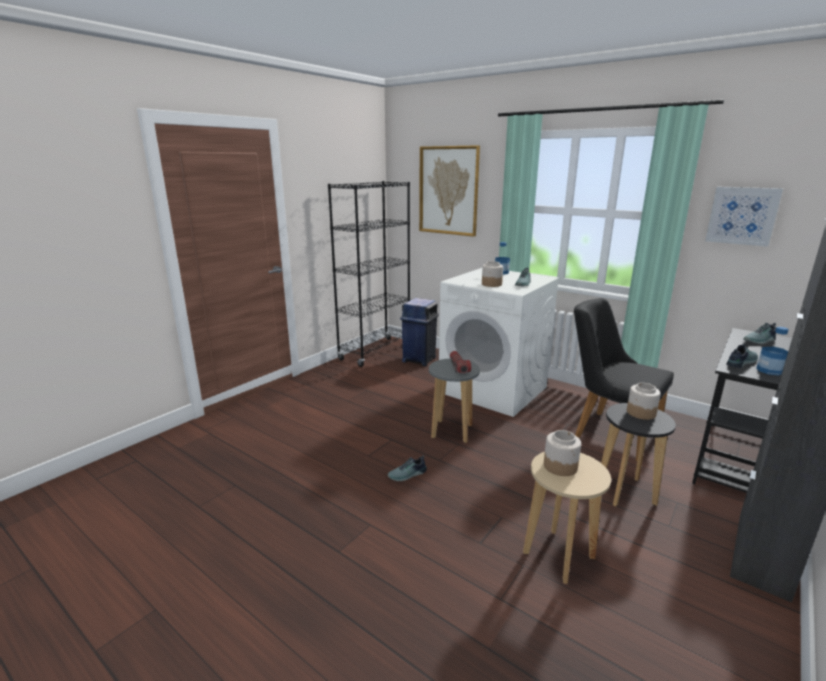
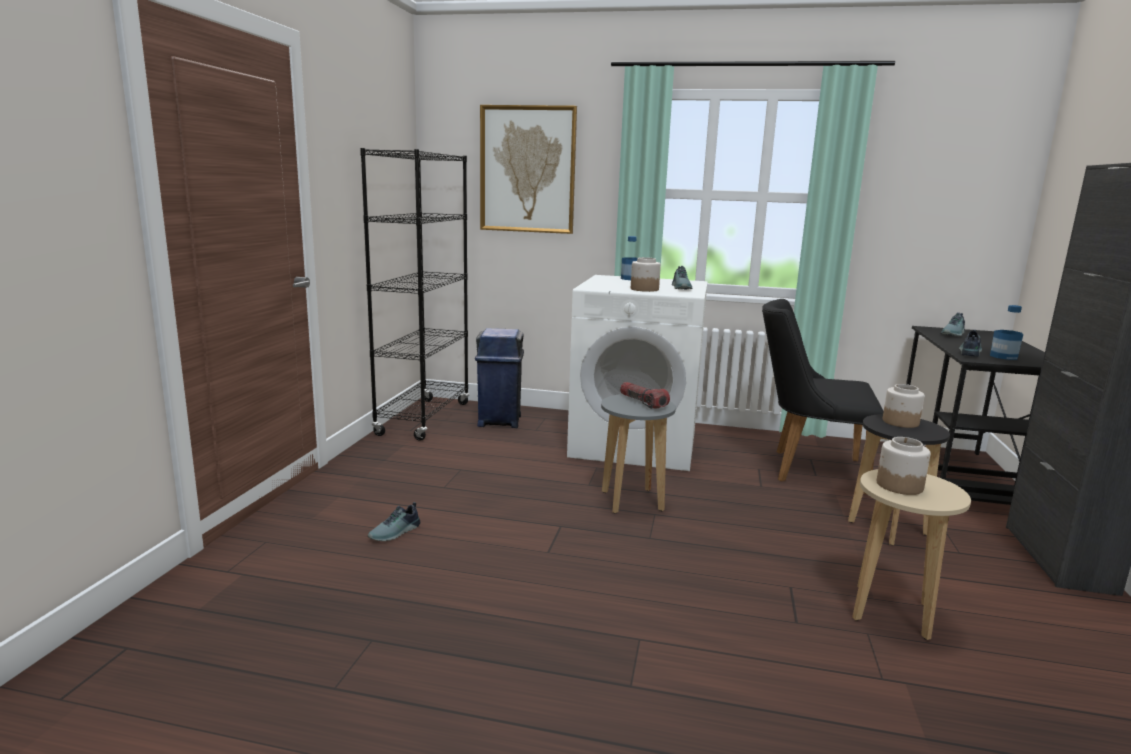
camera: 25 degrees left, 5 degrees down
(408, 475) = (628, 565): shoe -> shoe (396, 533)
(742, 216) = (914, 195): picture -> none

